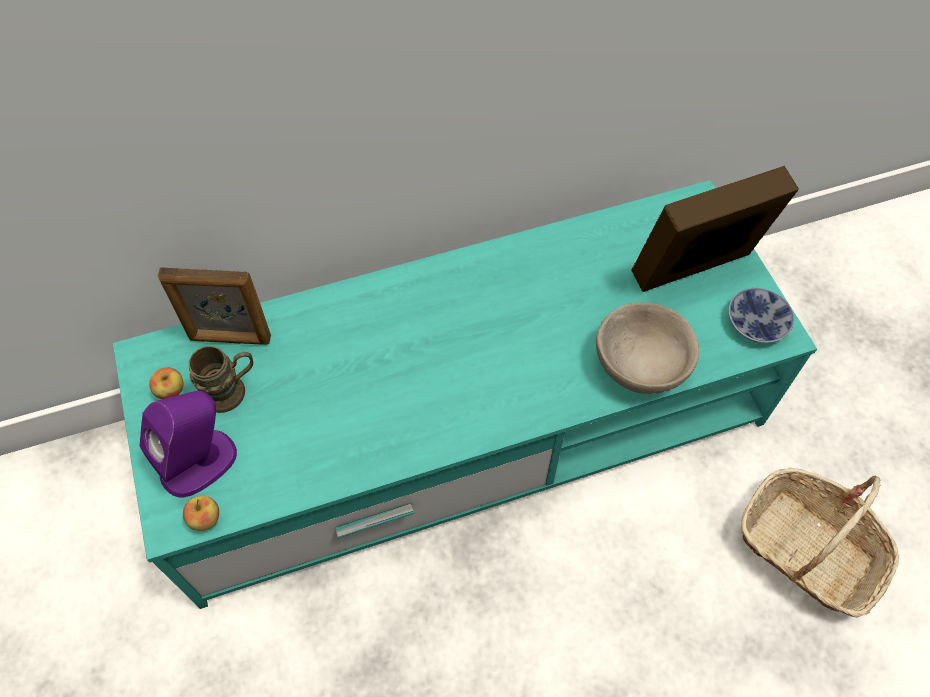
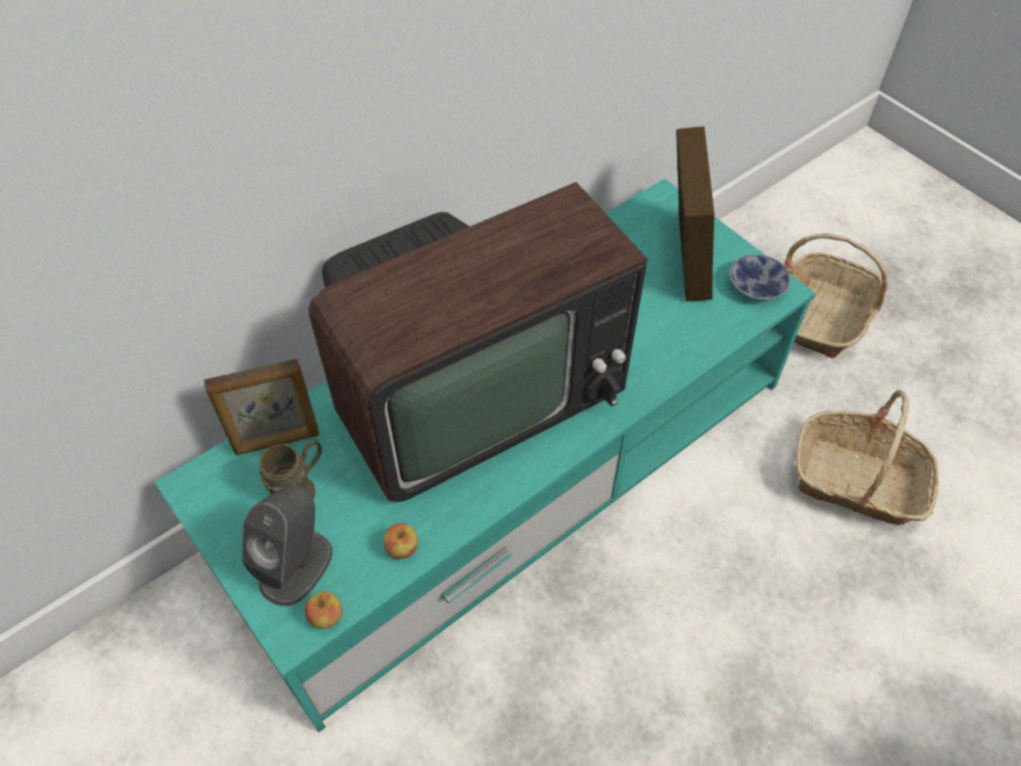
camera: 20 degrees left, 5 degrees down
(171, 391) = (237, 508): apple -> apple (402, 548)
(199, 462) = (296, 566): purple speaker -> grey speaker
(424, 348) = (472, 394): none -> television
(641, 365) = (675, 350): beige bowl -> none
(694, 271) = (685, 258): picture frame -> picture frame turned 135 degrees clockwise
(845, 365) = (821, 315): none -> basket

